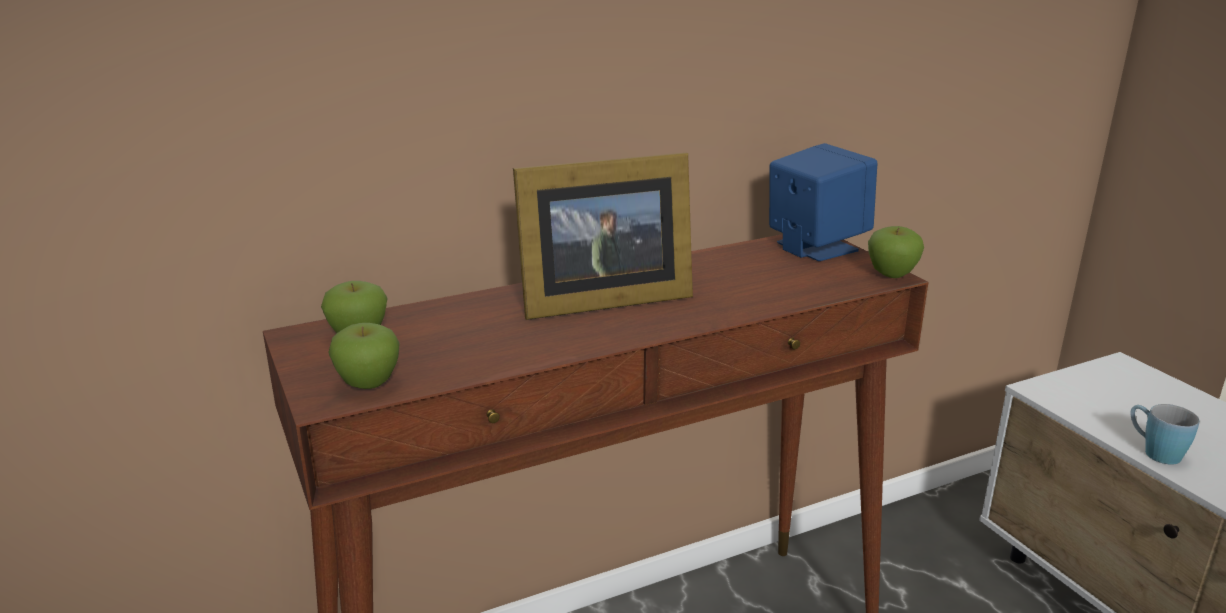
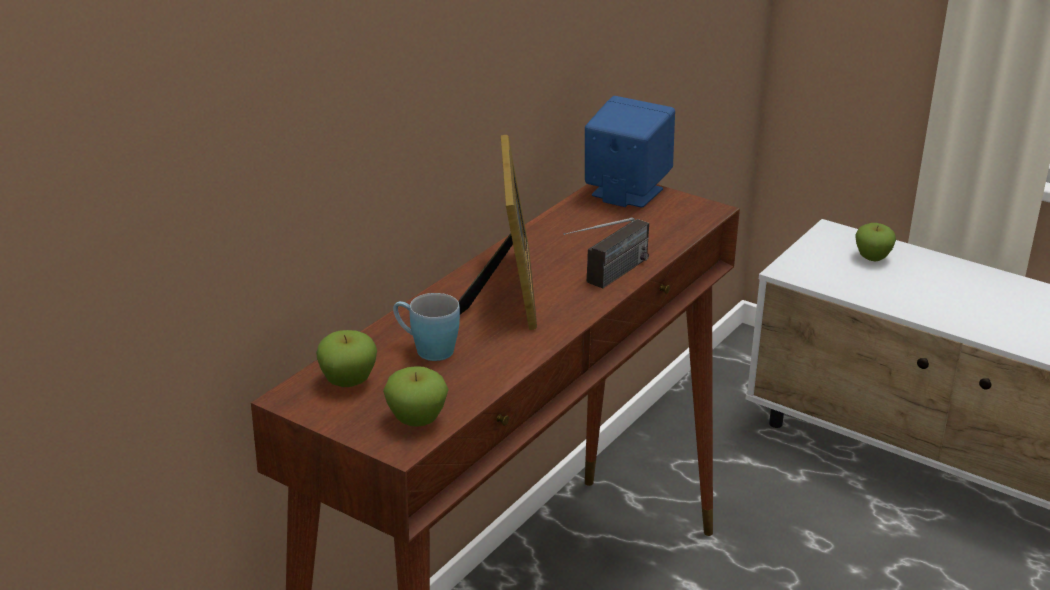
camera: 30 degrees left, 5 degrees up
(598, 299) = (507, 291): picture frame -> picture frame turned 45 degrees counterclockwise
(708, 311) = (607, 279): none -> radio
(891, 274) = (708, 207): apple -> apple (872, 258)
(1154, 451) = (894, 303): blue mug -> blue mug (426, 349)

